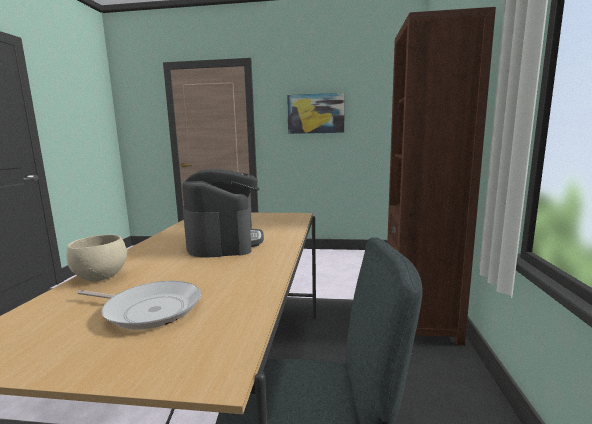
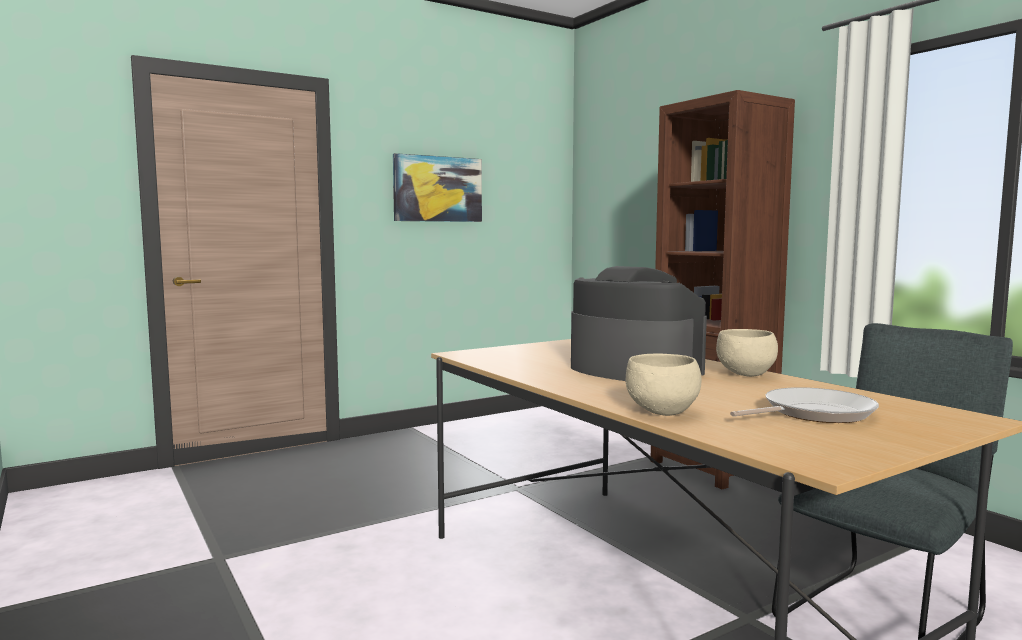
camera: 40 degrees left, 5 degrees down
(265, 261) = (746, 374): none -> beige bowl

